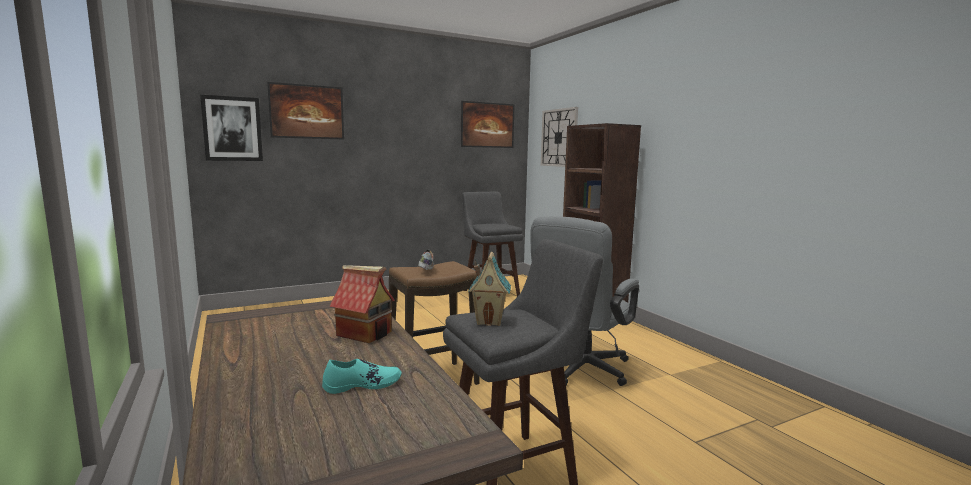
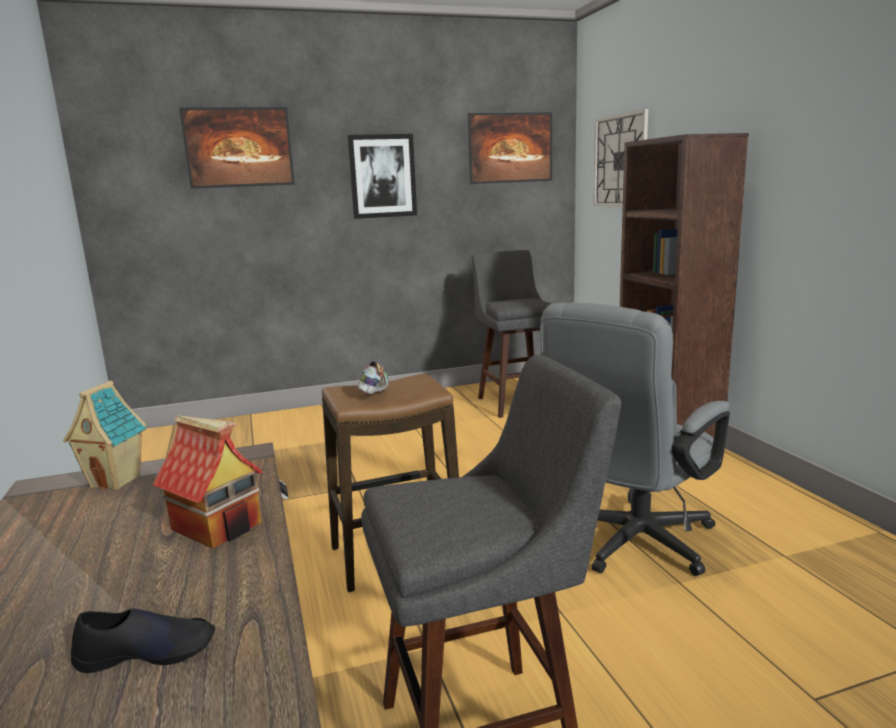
camera: 10 degrees right, 5 degrees up
(232, 129) = (137, 180): picture -> picture (382, 176)
(362, 385) = (147, 652): turquoise shoe -> black shoe
(490, 321) = (425, 506): toy house -> toy house (116, 481)

